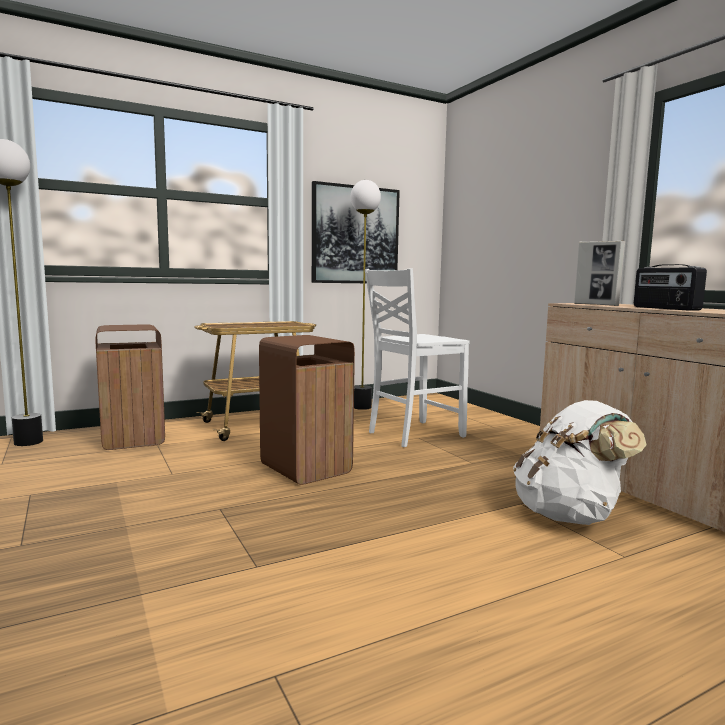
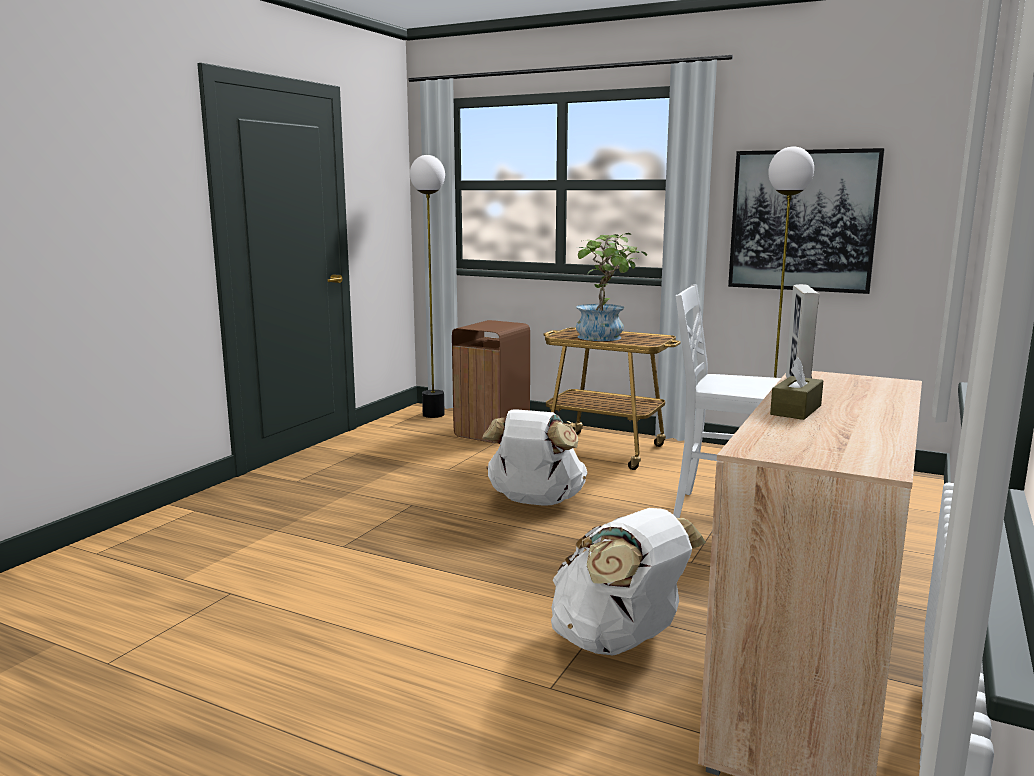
camera: 55 degrees right, 5 degrees up
(257, 325) = (605, 338): none -> potted plant
(305, 469) = (534, 502): brown trash can -> white backpack
(665, 308) = (796, 410): radio -> brown tissue box

